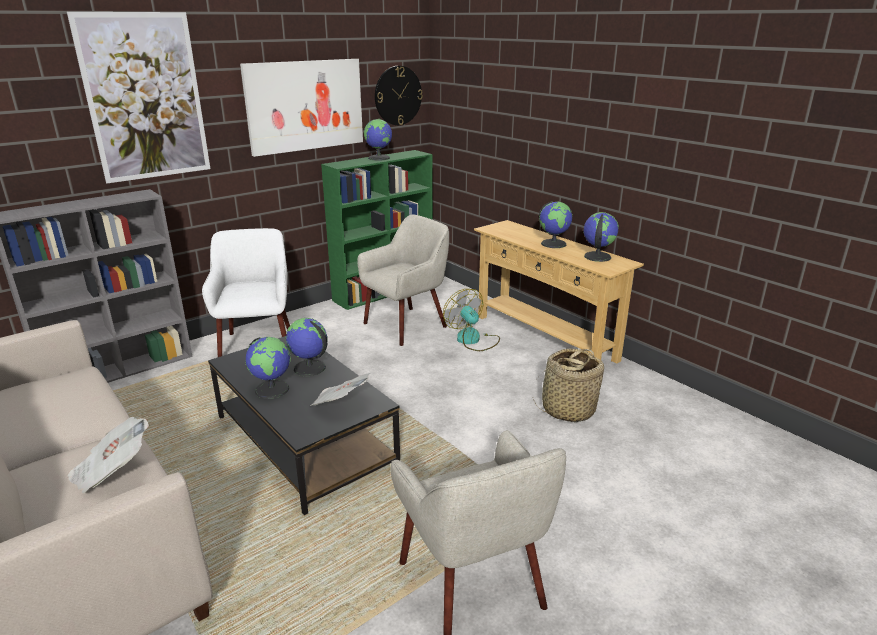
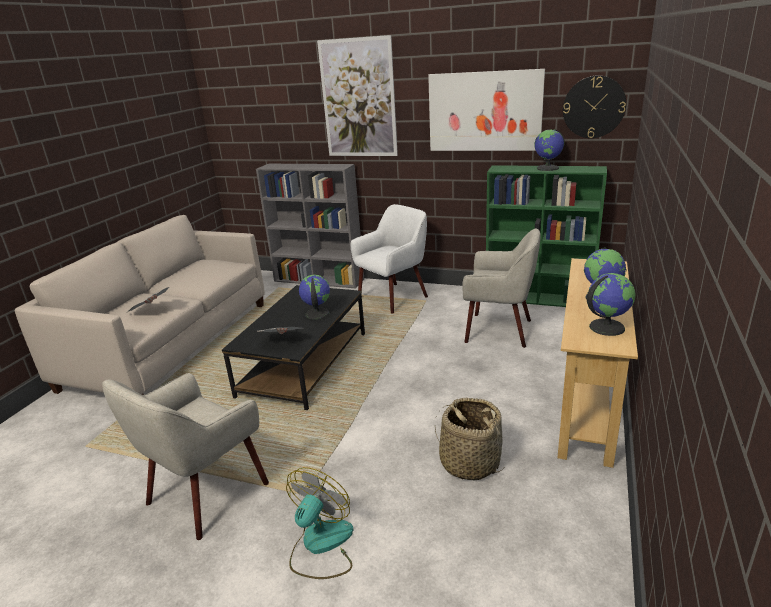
camera: 60 degrees right, 0 degrees up
(272, 389) = (281, 314): globe -> none
(473, 340) = (521, 368): fan -> fan (321, 546)

